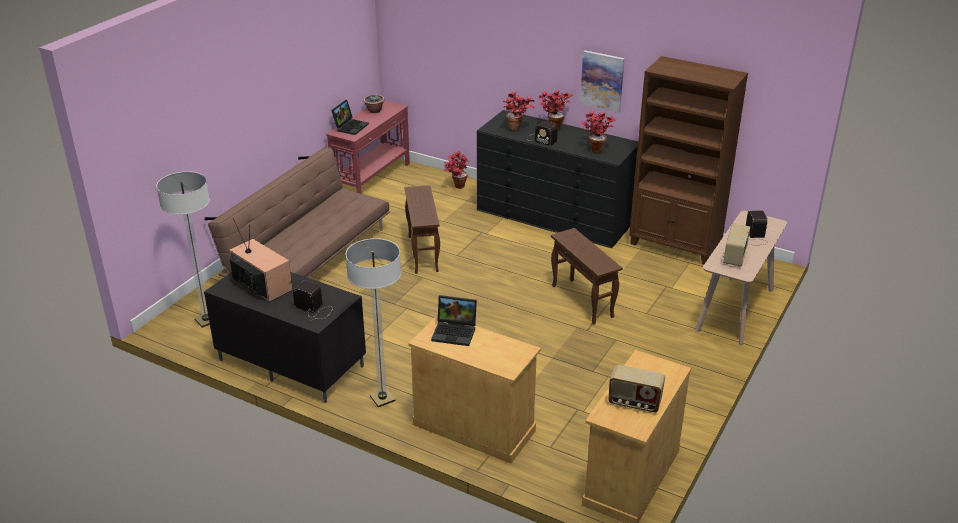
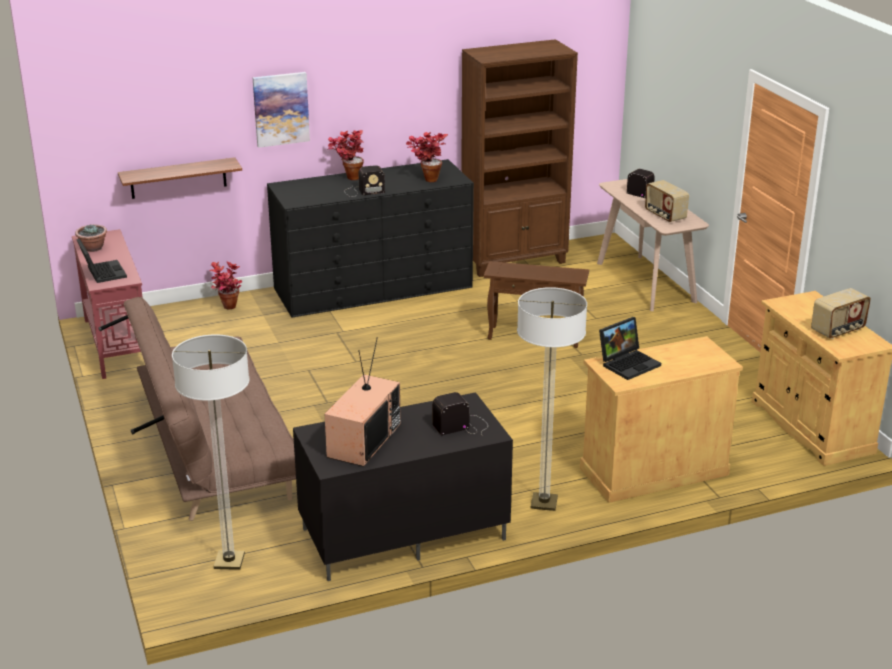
camera: 50 degrees left, 5 degrees down
(261, 284) = (363, 439): television -> television turned 120 degrees clockwise
(423, 253) = (321, 377): brown side table -> none
(448, 84) = (178, 178): none -> shelf
(517, 129) = (322, 192): potted plant -> none
(602, 81) = (392, 102): picture -> picture (281, 109)

